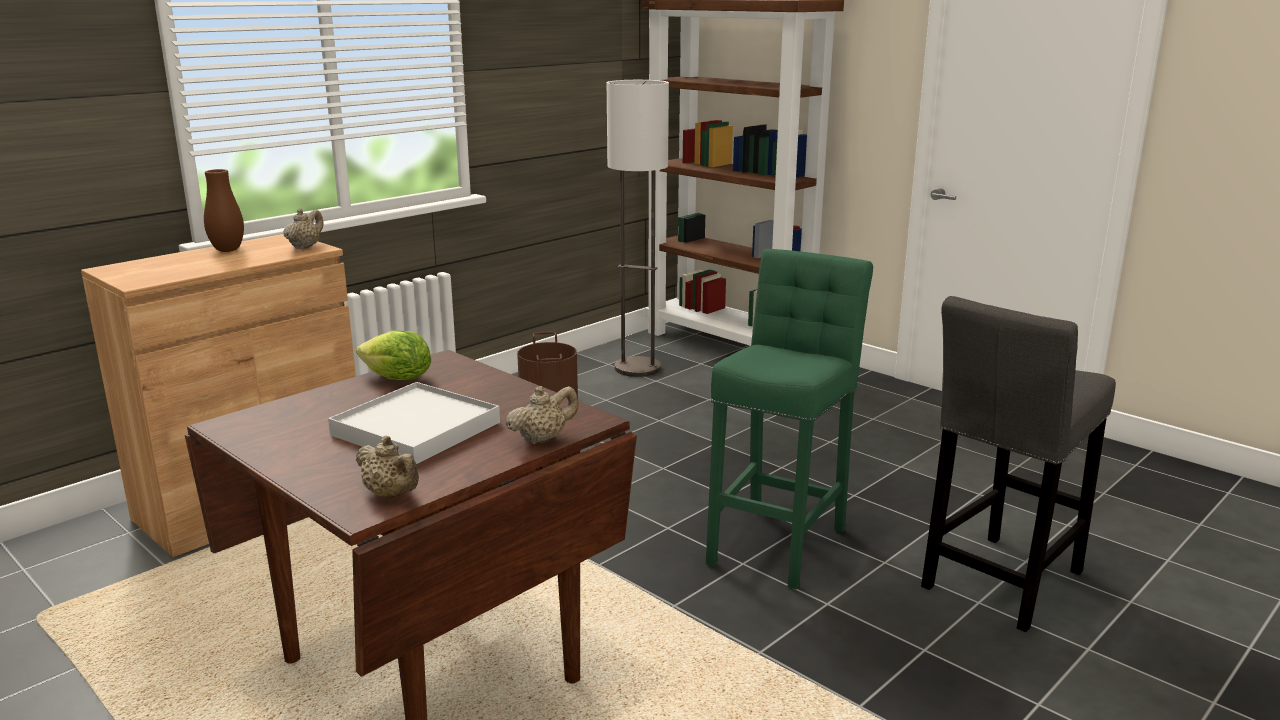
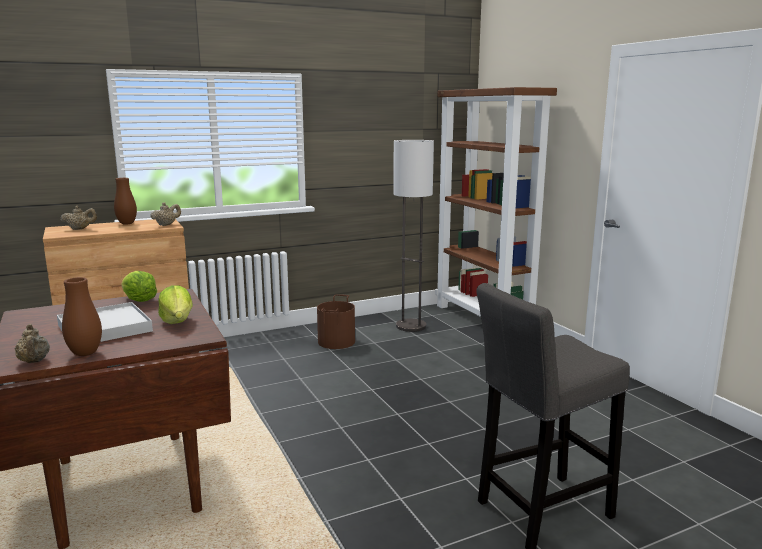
camera: 20 degrees right, 5 degrees down
(452, 470) = (85, 353): none -> brown vase
(512, 402) = (177, 321): none -> lettuce
(543, 439) = (160, 343): beige teapot -> beige teapot (80, 229)
(779, 541) = (405, 450): green stool -> none

